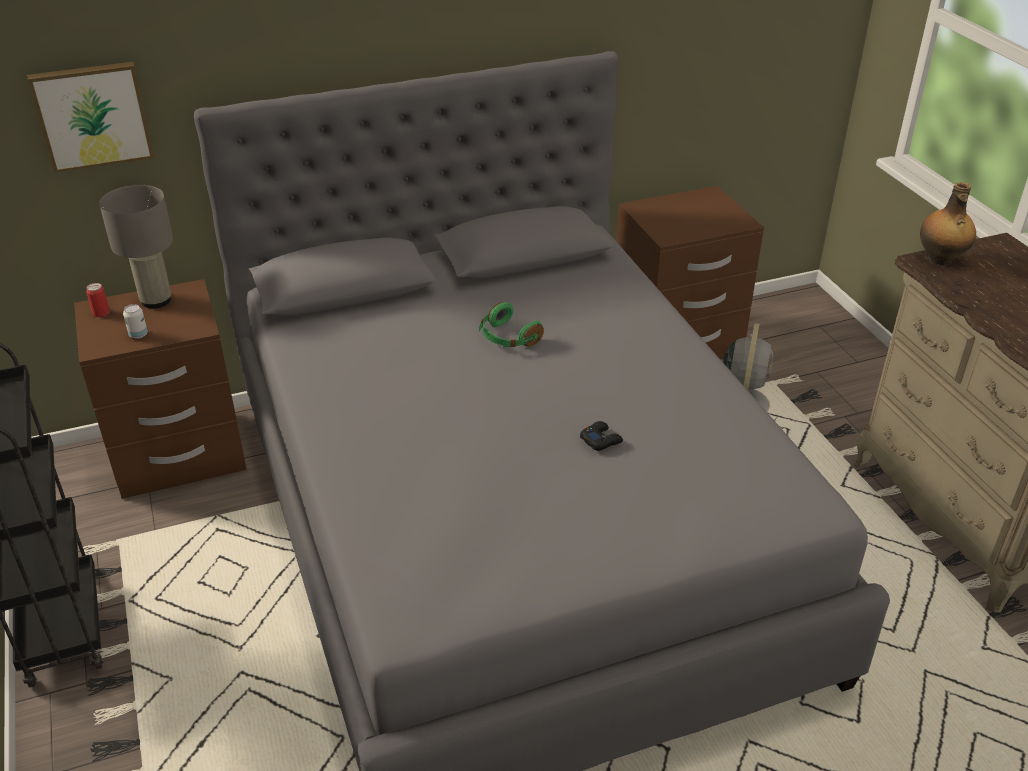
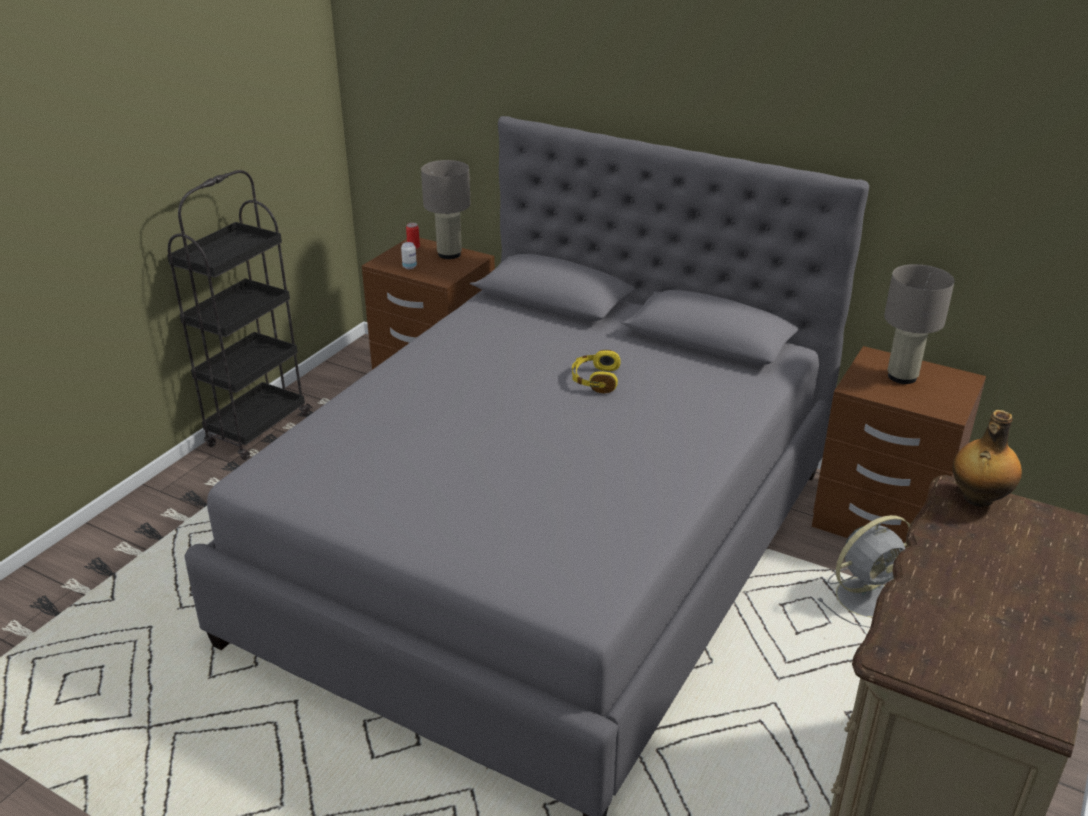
camera: 50 degrees right, 5 degrees down
(92, 115) = (446, 100): picture -> none
(508, 338) = (595, 380): green headphones -> yellow headphones
(601, 440) = (531, 470): black game controller -> none
(679, 213) = (903, 377): none -> grey table lamp

